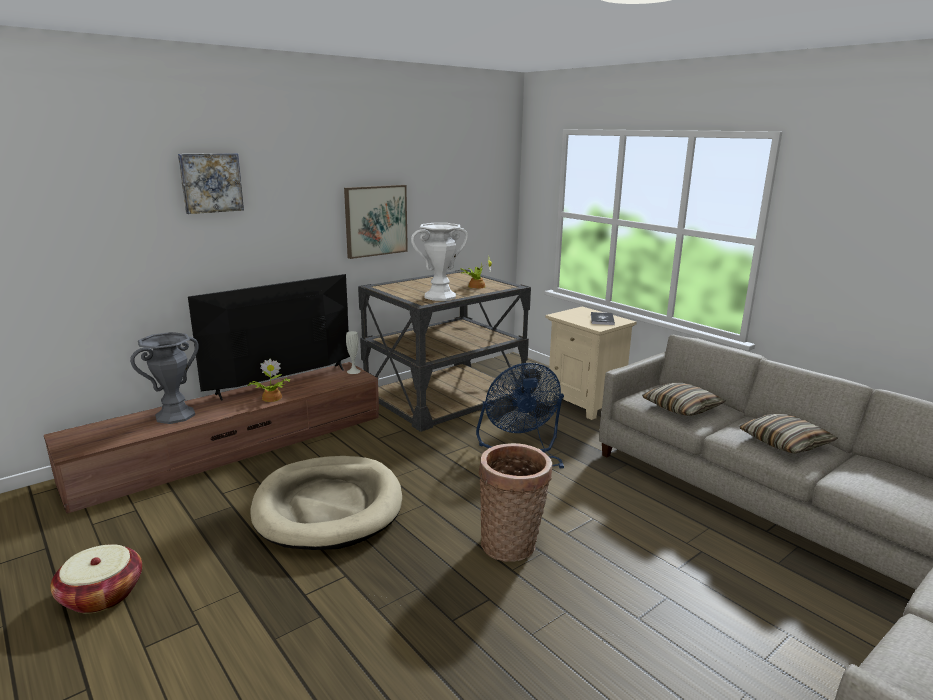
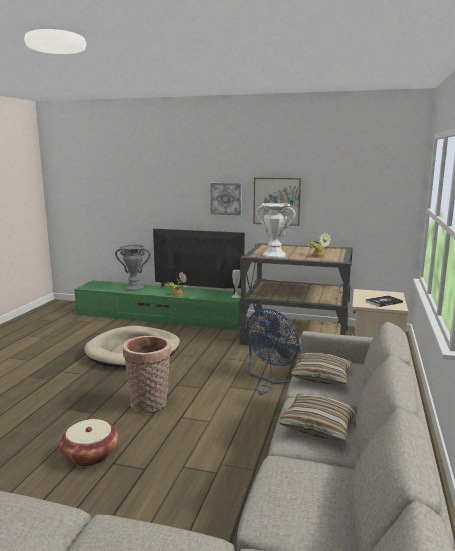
camera: 55 degrees right, 5 degrees down
(102, 595) = (33, 339): basket -> basket (90, 455)
(211, 182) = (175, 170): picture -> picture (226, 198)
(233, 446) = (160, 316): brown tv stand -> green tv stand

